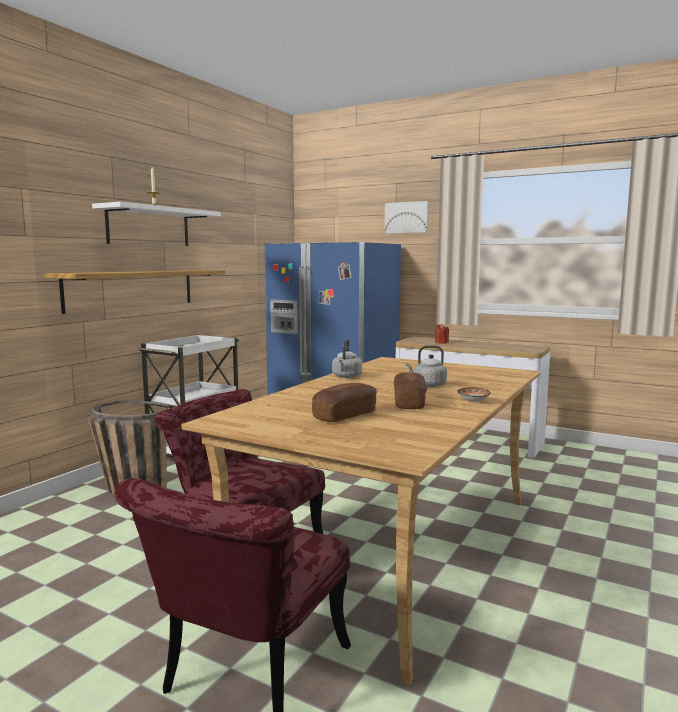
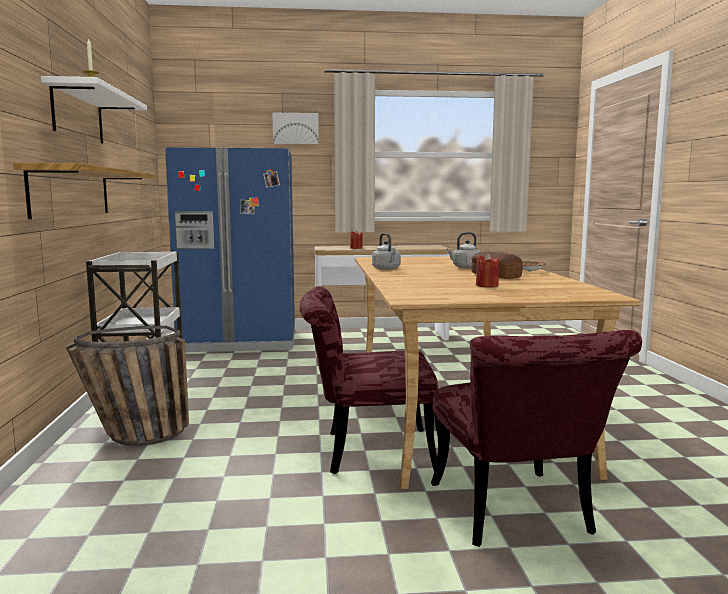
camera: 35 degrees left, 0 degrees up
(345, 415) = (486, 285): bread -> red candle

